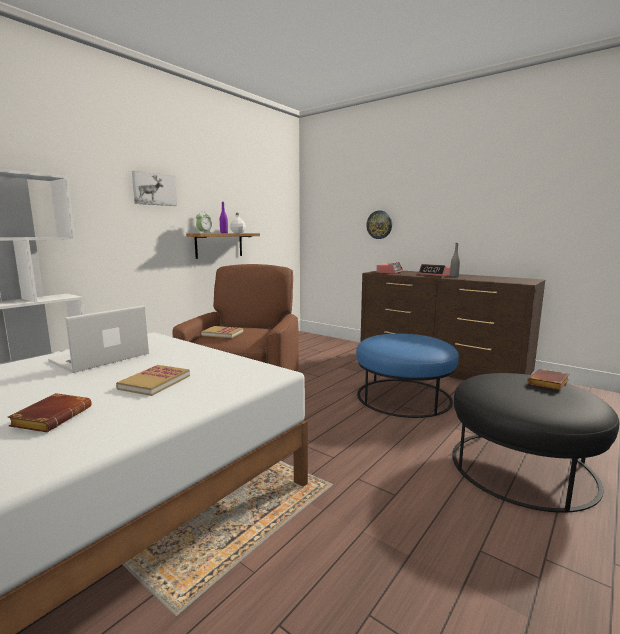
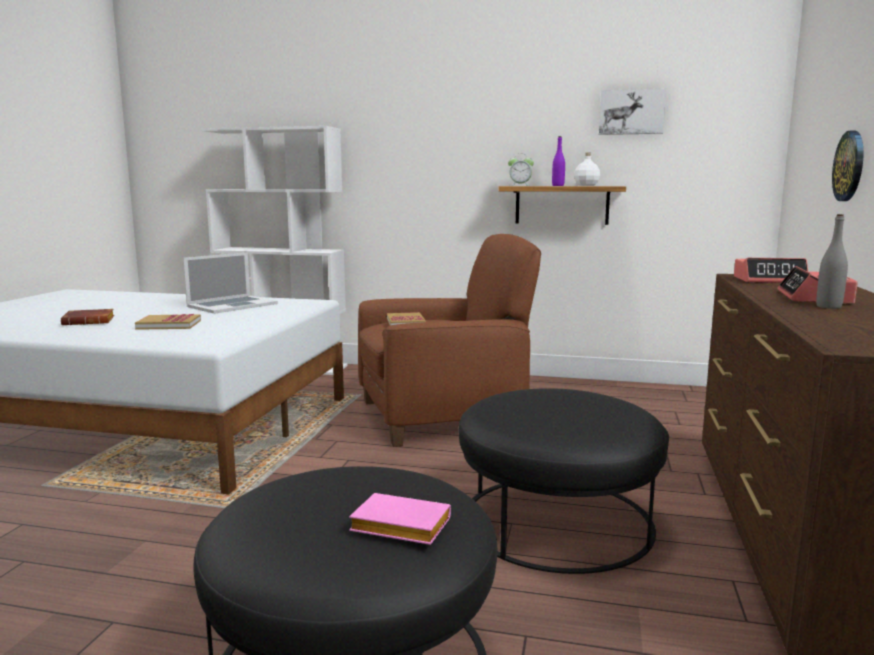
camera: 65 degrees right, 0 degrees up
(101, 358) = (232, 305): laptop -> laptop turned 120 degrees clockwise
(154, 189) = (459, 128): picture -> picture (631, 112)
(404, 396) = (557, 520): blue ottoman -> black ottoman
(549, 384) = (397, 527): brown book -> pink book

